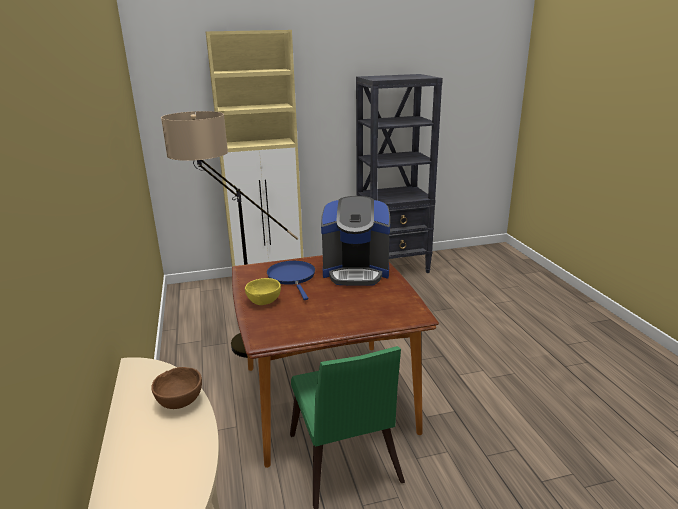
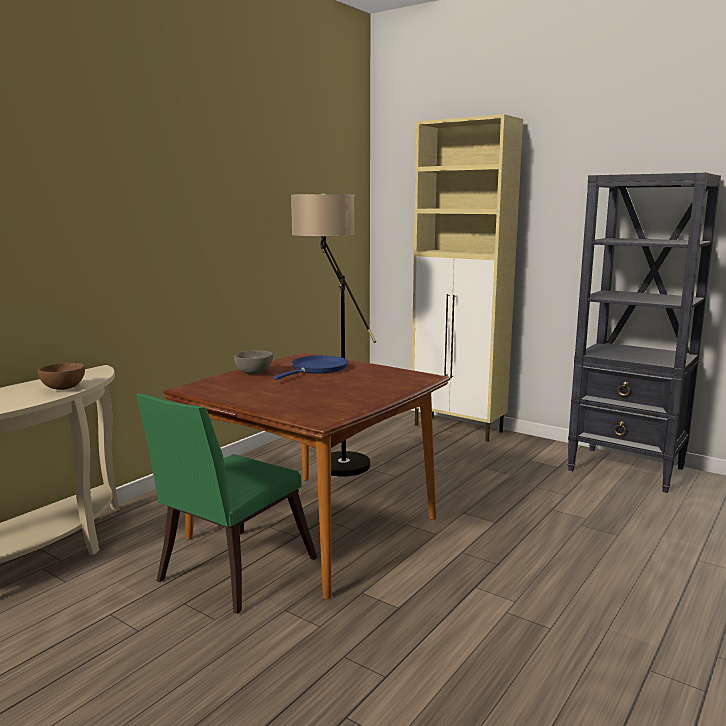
camera: 50 degrees right, 10 degrees down
(263, 302) = (254, 373): yellow bowl -> grey bowl
(356, 272) = (374, 382): coffee machine -> none

